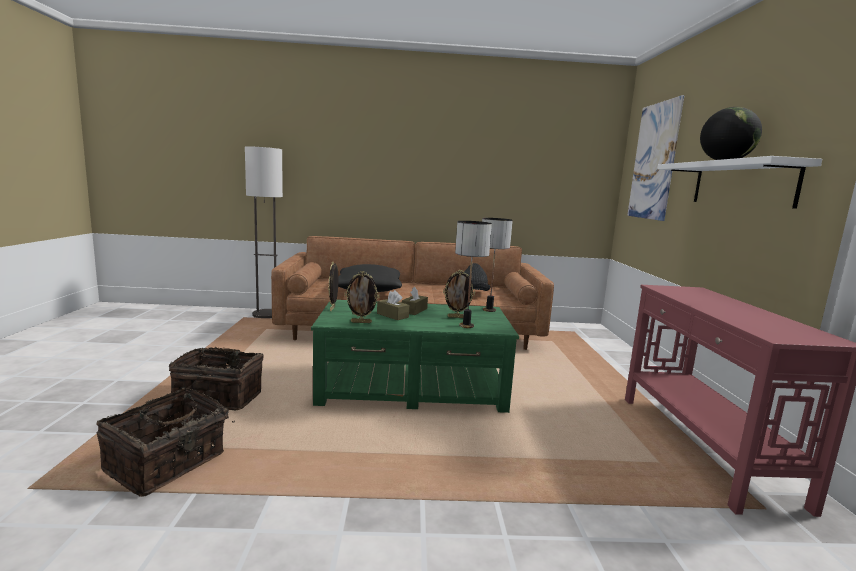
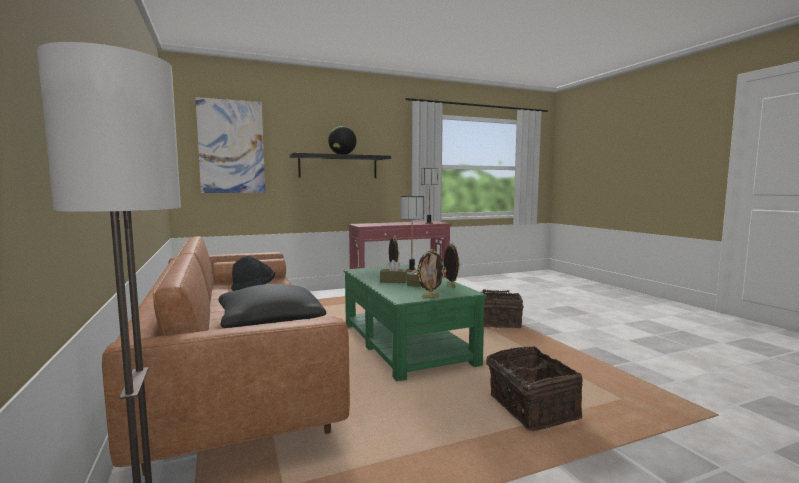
camera: 110 degrees left, 5 degrees down
(168, 463) = (615, 384): basket -> basket (495, 323)
(489, 310) = (360, 270): table lamp -> table lamp (429, 223)
(741, 184) = (338, 166): white shelf -> black shelf

